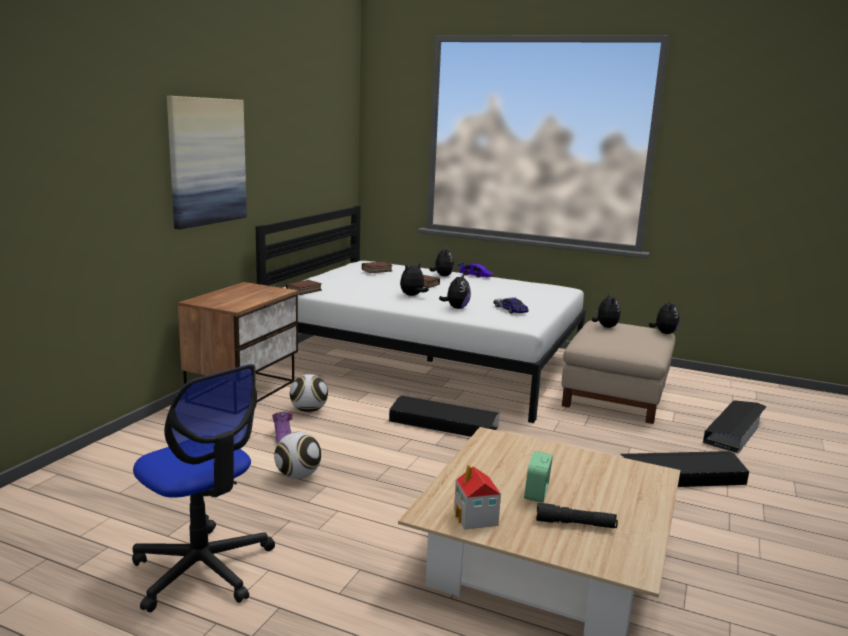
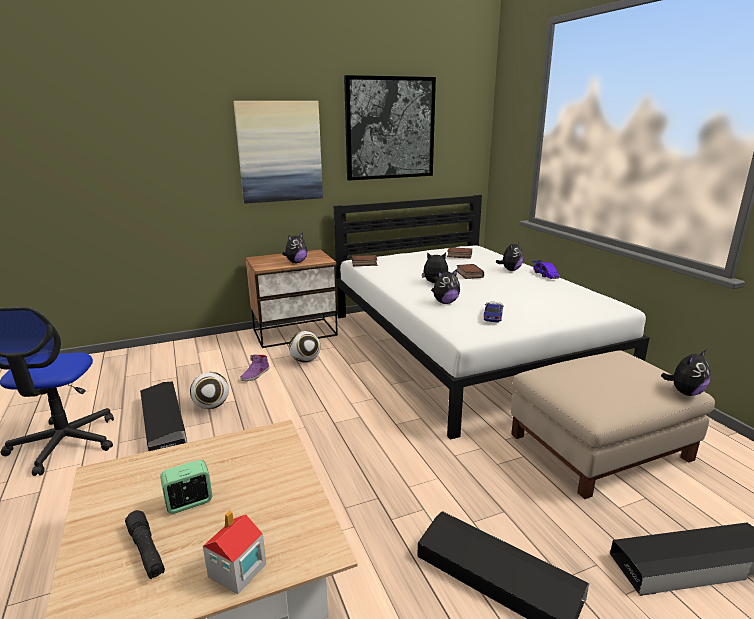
camera: 45 degrees right, 5 degrees up
(293, 133) = (390, 128): none -> picture
(443, 424) = (372, 408): black storage box -> black storage box (163, 421)
(476, 518) = (110, 496): toy house -> toy house (236, 571)
(605, 327) = (606, 362): plush toy -> plush toy (296, 262)

